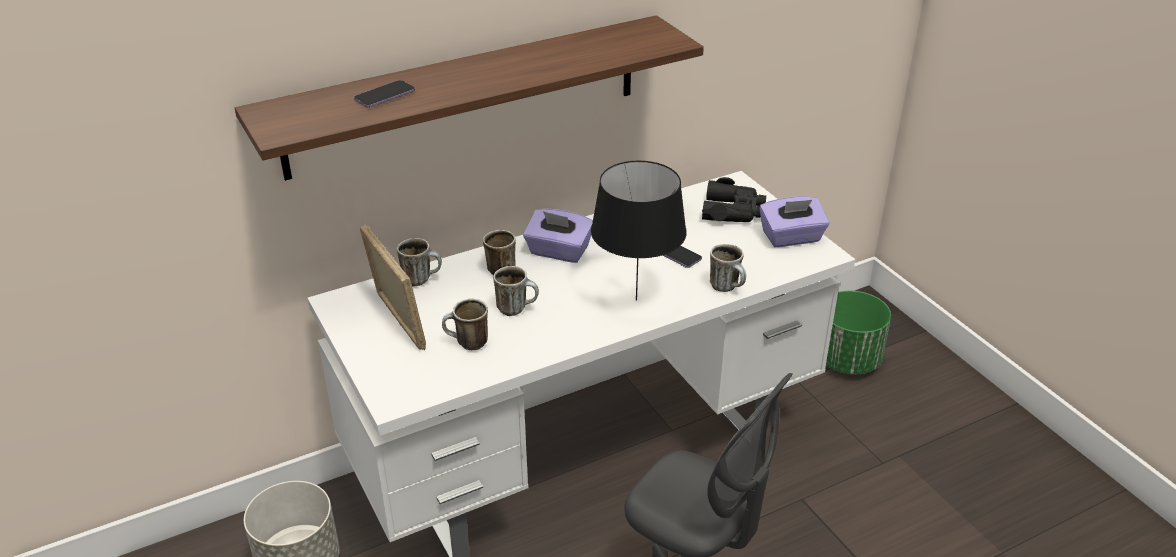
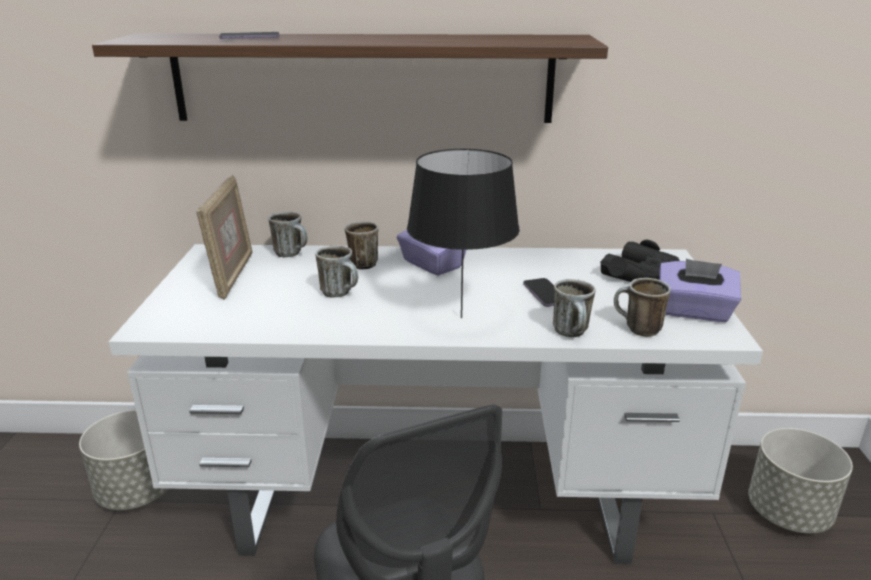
camera: 30 degrees right, 10 degrees down
(467, 344) = (263, 306): mug -> mug (636, 329)
(847, 360) = (789, 513): green planter -> grey planter

